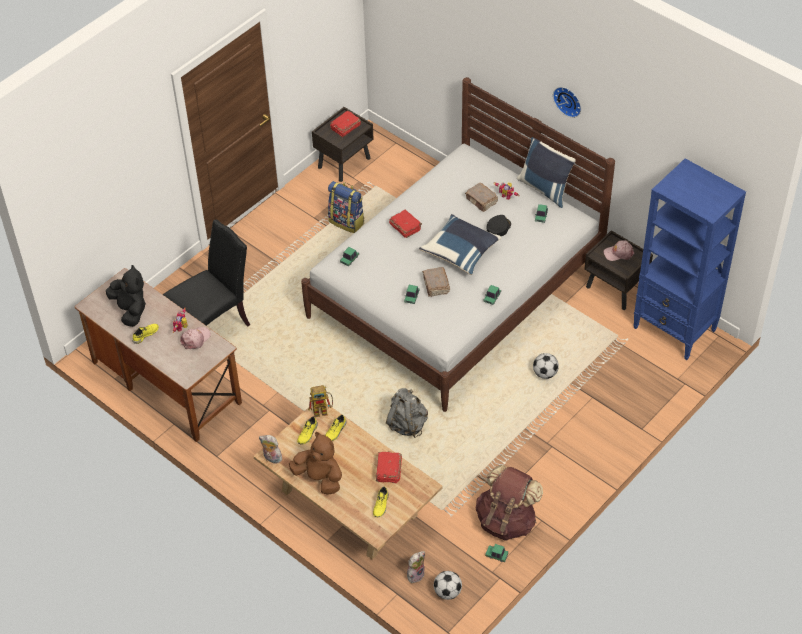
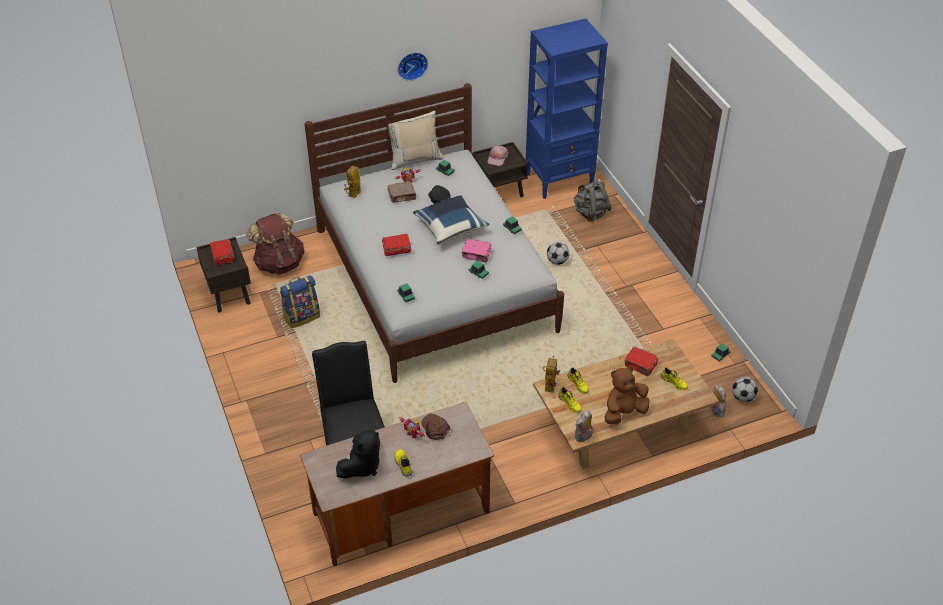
camera: 65 degrees left, 5 degrees down
(130, 310) = (362, 466): black plush toy -> black plush toy turned 135 degrees clockwise
(195, 339) = (435, 428): pink cap -> brown cap
(407, 424) = (558, 360): grey backpack -> grey backpack (590, 213)
(436, 286) = (477, 254): brown book -> pink book
(459, 169) = (354, 196): none -> toy robot
(506, 520) = (689, 337): brown backpack -> brown backpack (279, 263)
(545, 188) = (415, 159): blue pillow -> beige pillow

